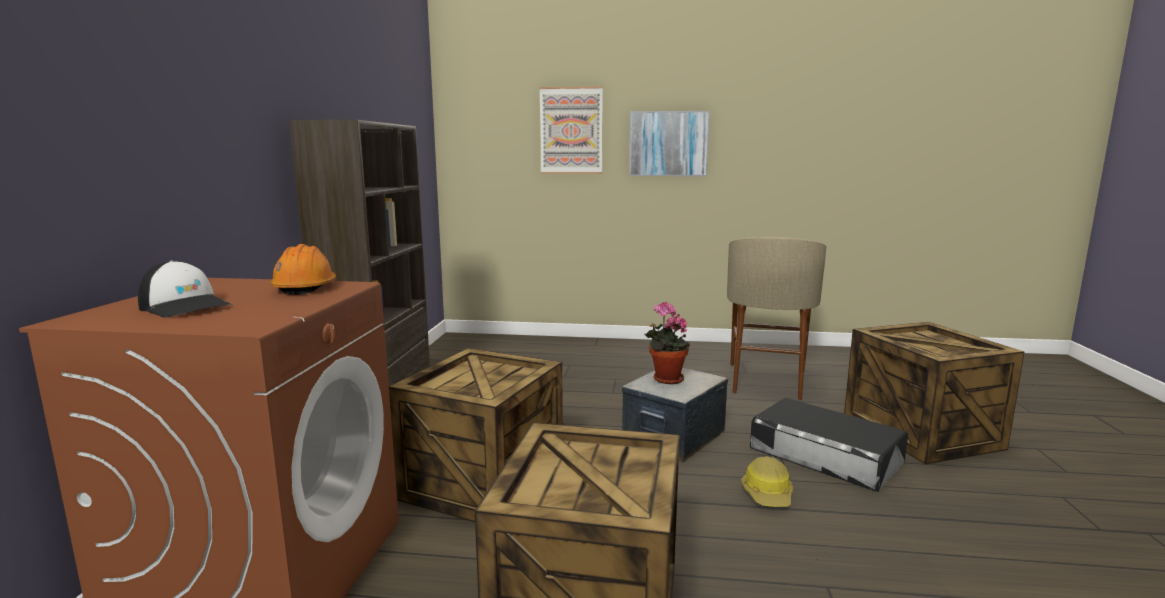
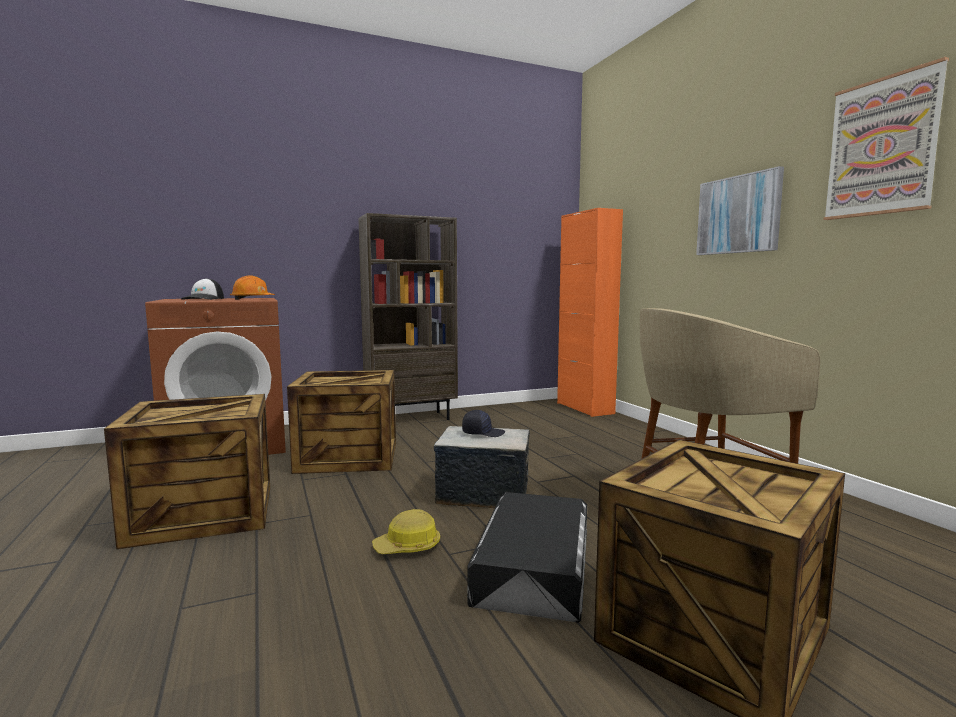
camera: 60 degrees right, 5 degrees down
(493, 340) = (585, 408): none -> orange cabinet
(571, 131) = (657, 213): picture -> picture (881, 147)
(665, 379) = (483, 433): potted plant -> black cap

